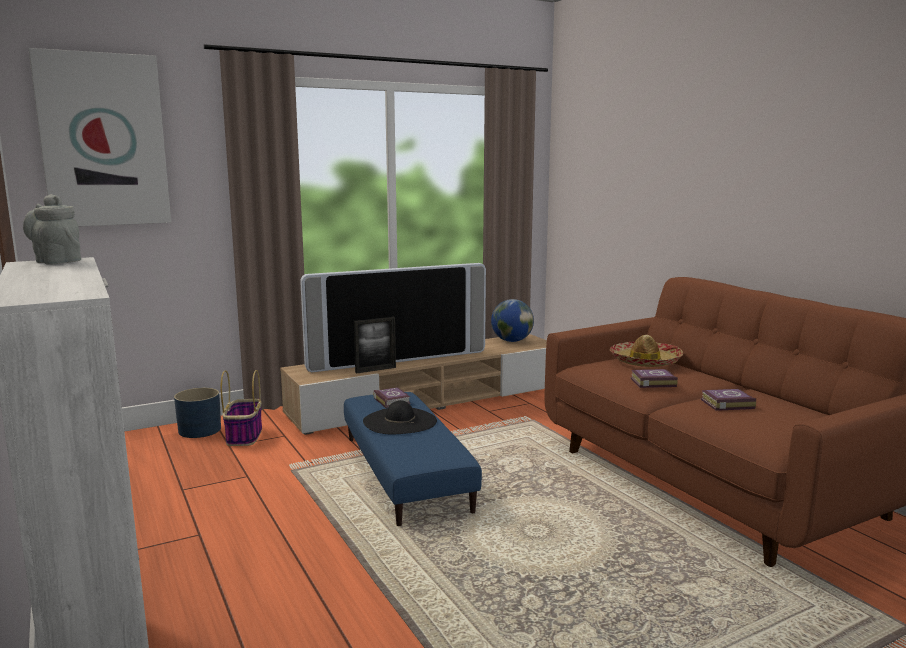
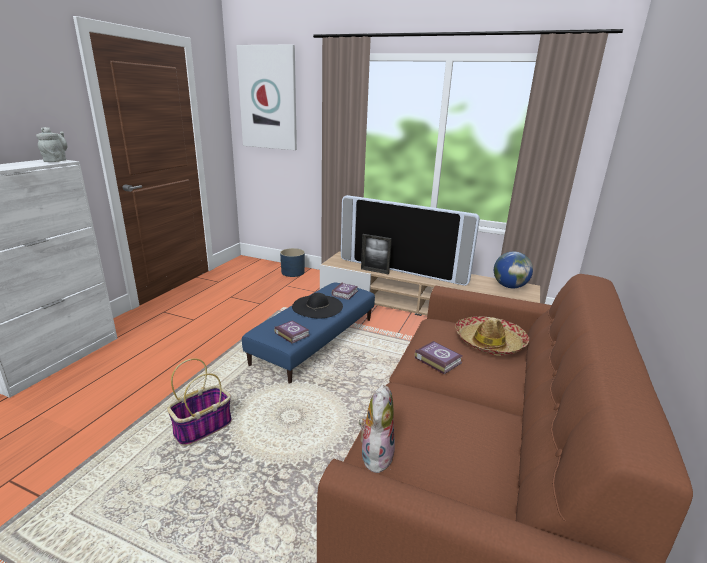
camera: 50 degrees right, 10 degrees up
(244, 436) = (301, 283): basket -> basket (203, 427)
(725, 403) = (433, 411): book -> book (292, 333)
(763, 435) = (375, 454): none -> plush toy

